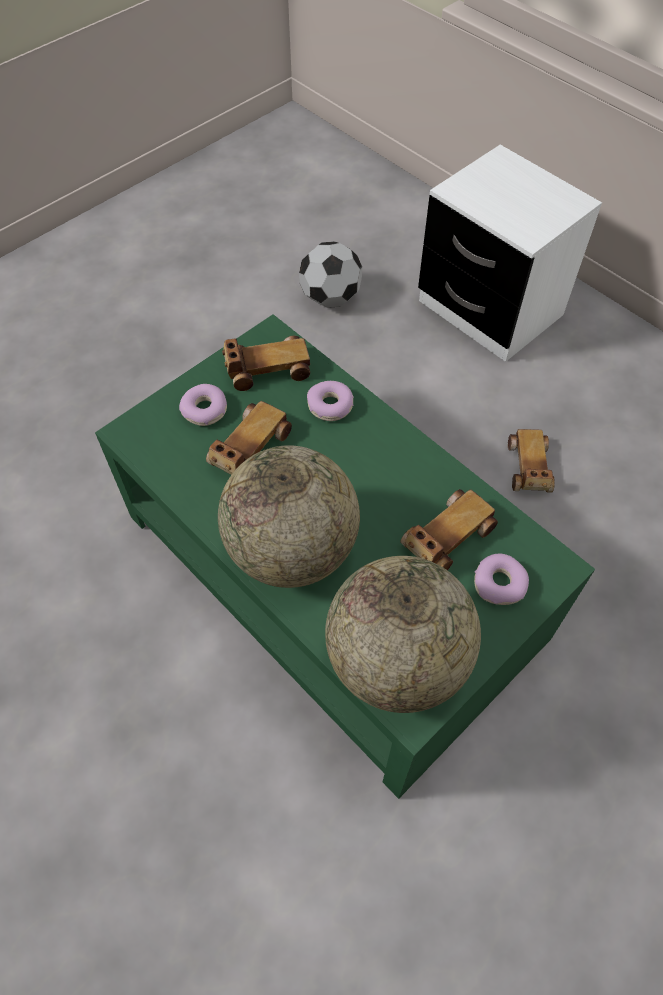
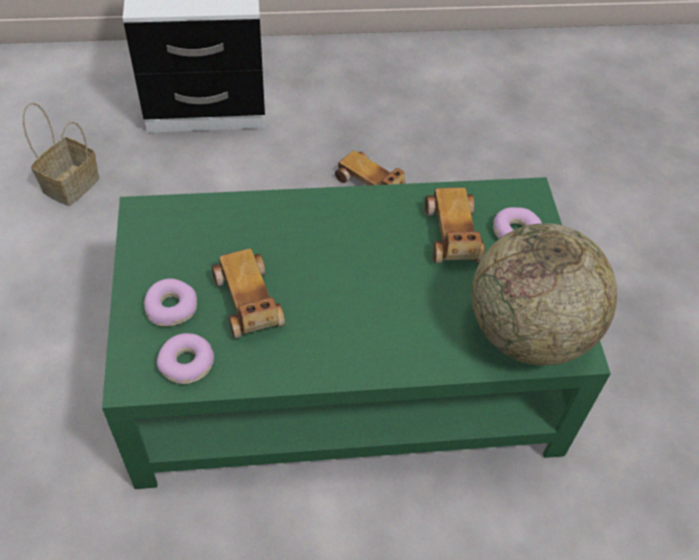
camera: 55 degrees left, 5 degrees down
(267, 370) = (177, 238): toy car -> none
(292, 550) = (375, 336): globe -> none
(330, 298) = (71, 183): football -> basket
(330, 406) = (261, 223): donut -> donut (187, 364)

